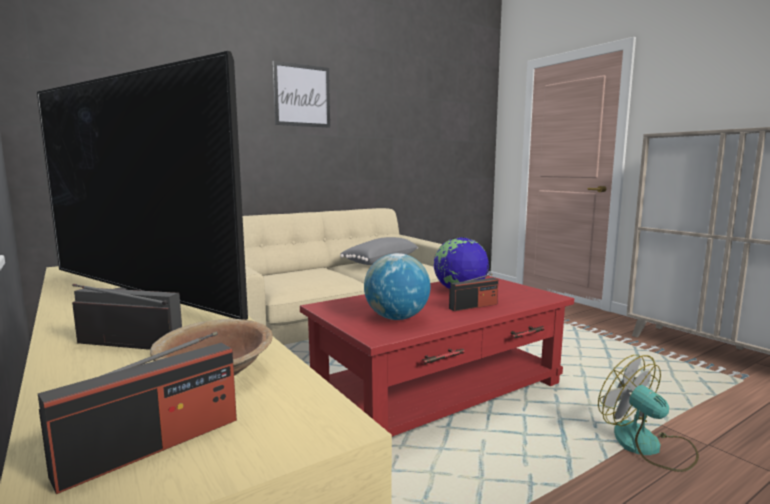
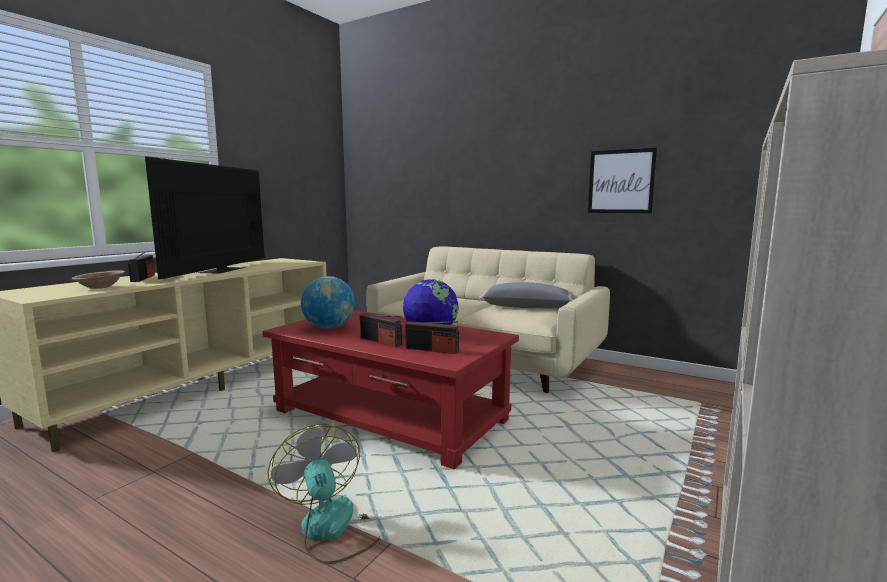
camera: 65 degrees right, 0 degrees up
(153, 446) = (39, 290): radio -> radio (432, 350)
(302, 95) = (511, 140): picture -> picture (621, 181)
(647, 446) = (333, 529): fan -> fan turned 60 degrees counterclockwise

